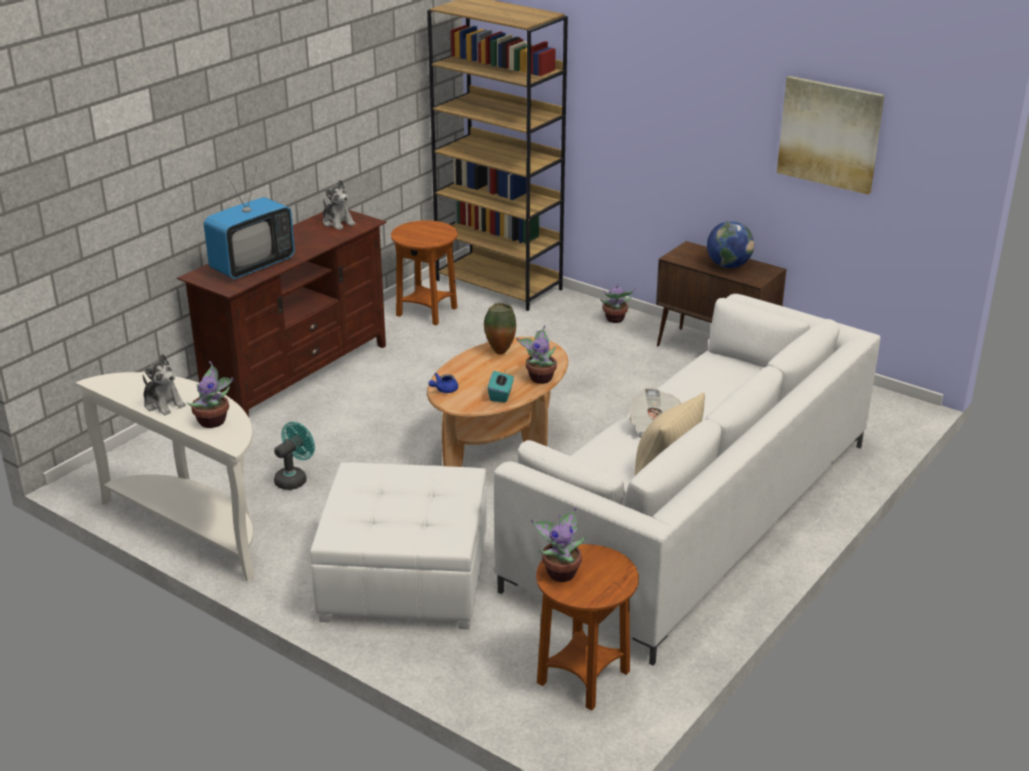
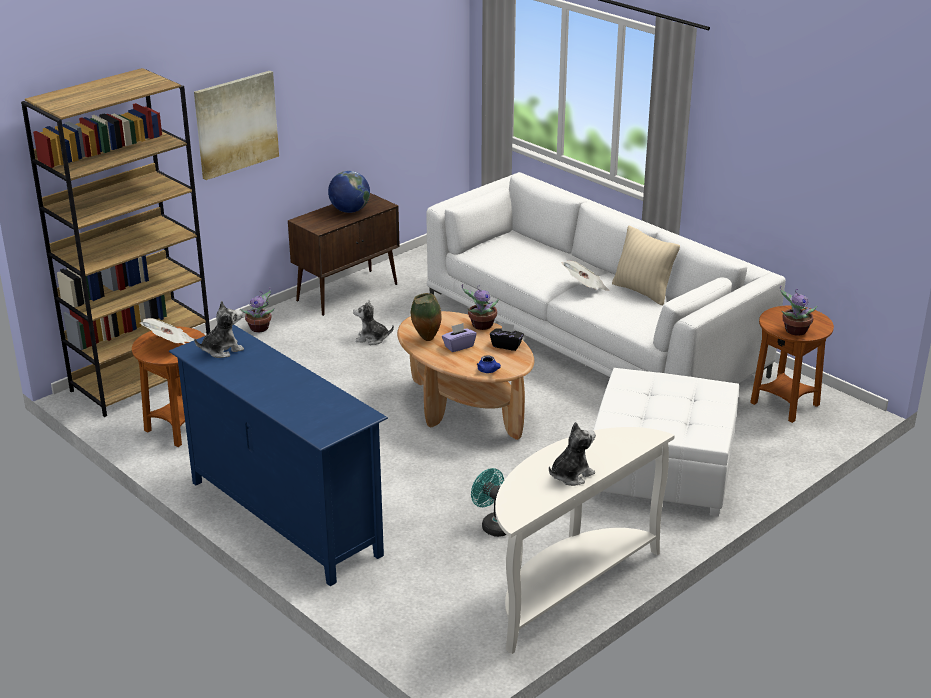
camera: 80 degrees left, 0 degrees up
(214, 421) = (609, 446): potted plant -> none
(252, 266) = (314, 402): television -> none
(297, 376) = (283, 518): brown tv stand -> blue tv stand
(424, 233) = (170, 344): none -> newspaper
(490, 370) = (458, 346): none -> purple tissue box
(501, 395) = (506, 345): turquoise tissue box -> black tissue box
(622, 377) = (372, 339): none -> plush toy
(830, 134) = (376, 65): picture -> picture (236, 124)

